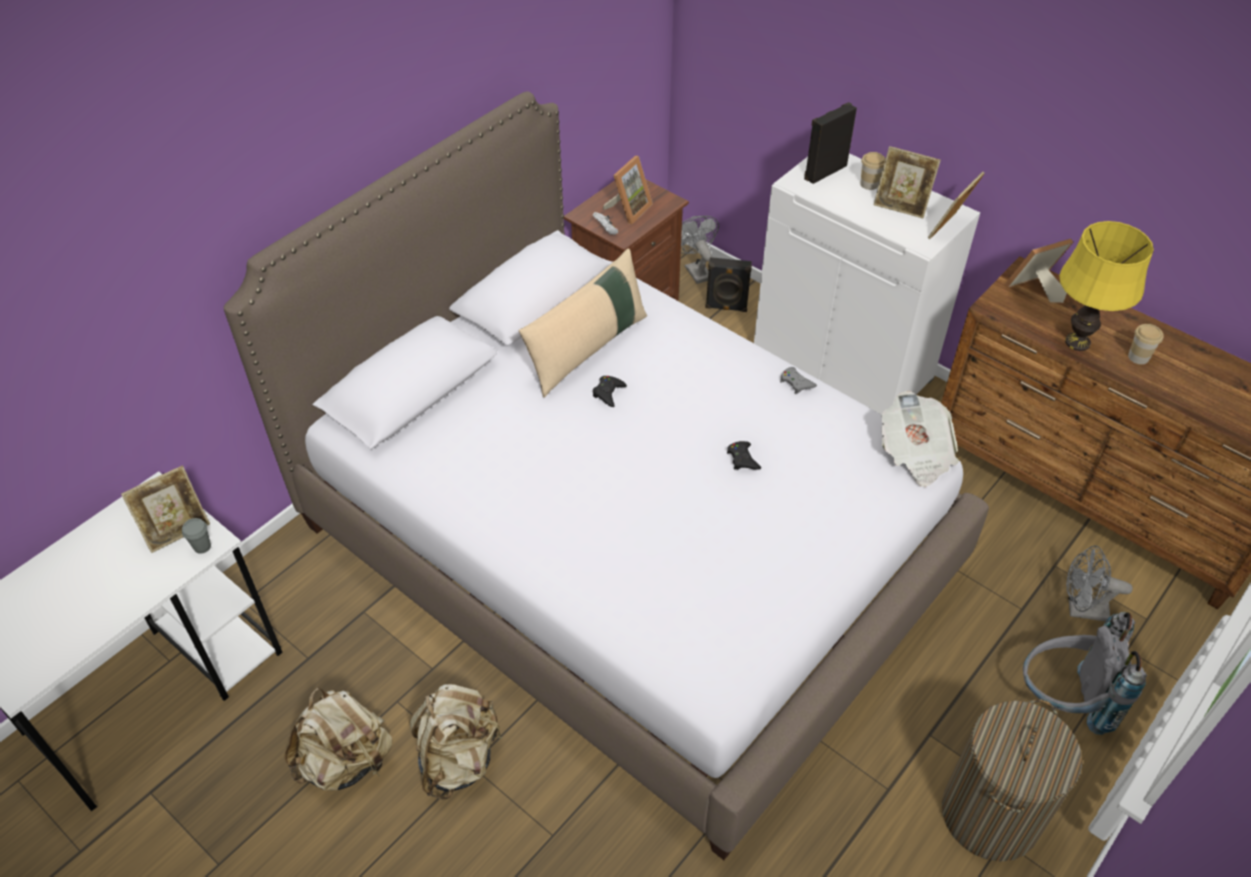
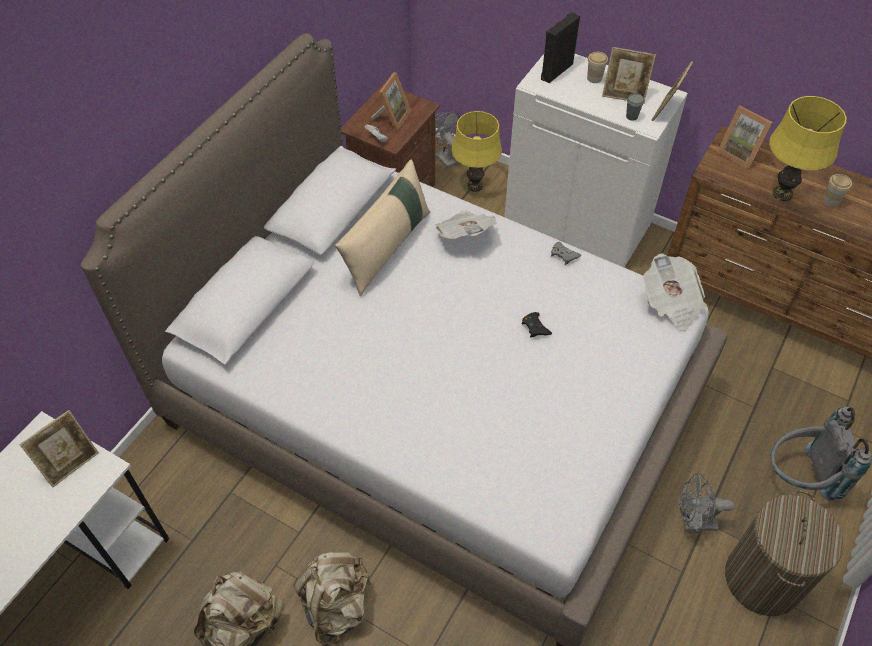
camera: 10 degrees left, 5 degrees up
(202, 547) = (97, 474): grey cup -> grey cup (631, 116)
(608, 393) = (413, 284): black game controller -> none
(682, 346) = (464, 235): none -> newspaper
(726, 308) = (475, 186): black speaker -> yellow table lamp
(1034, 290) = (739, 153): picture frame -> picture frame turned 105 degrees counterclockwise
(1081, 610) = (798, 401): grey fan -> grey fan (693, 522)

